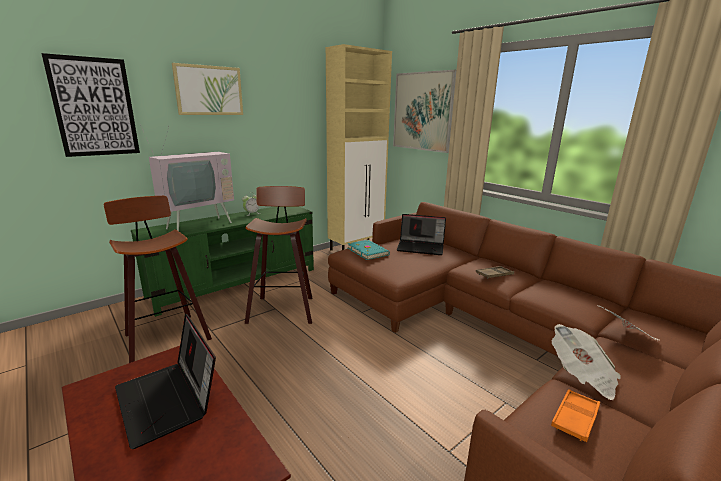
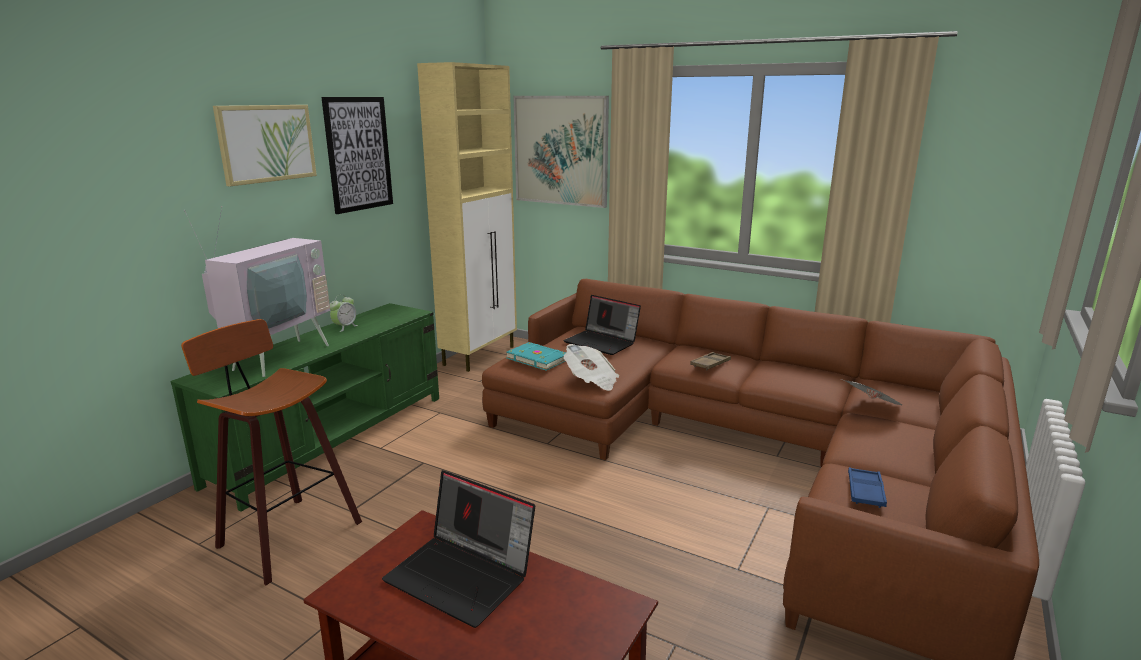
camera: 20 degrees left, 0 degrees up
(94, 107) = (104, 188): picture -> picture (358, 154)
(282, 308) = (434, 460): stool -> none
(421, 247) = (602, 342): laptop -> laptop turned 45 degrees clockwise
(575, 418) = (865, 491): orange tray -> blue tray
(582, 375) = (852, 453): newspaper -> newspaper (591, 381)

